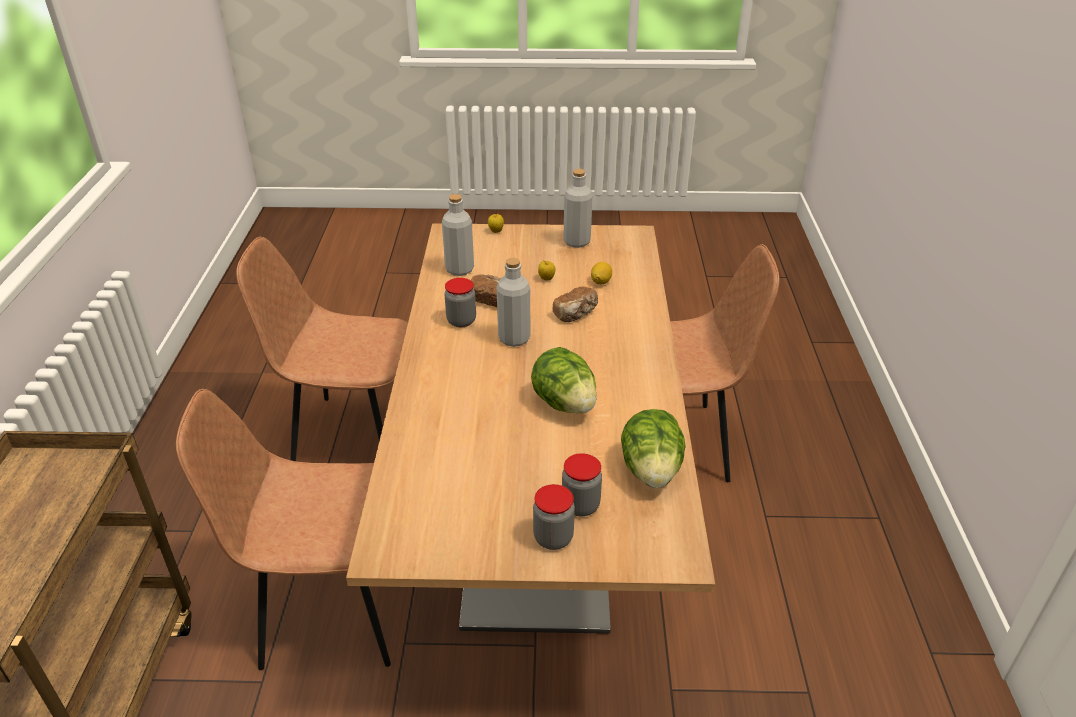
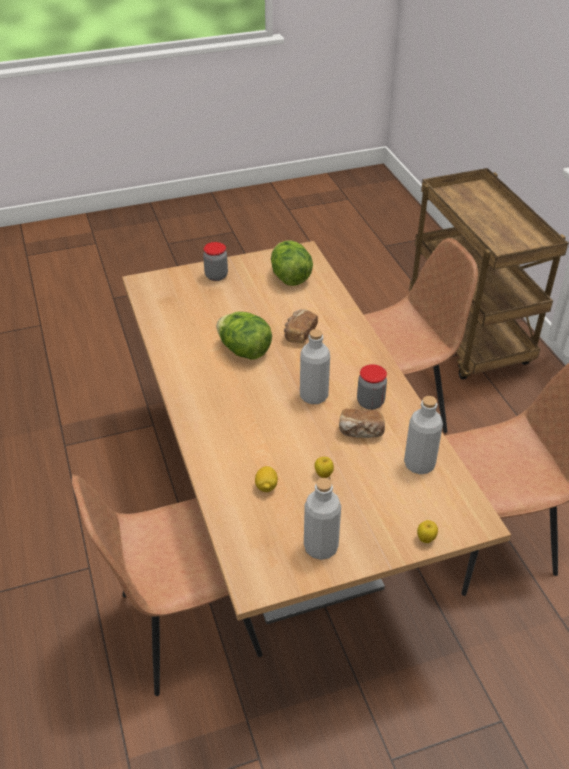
camera: 160 degrees right, 5 degrees up
(576, 314) = (272, 436): bread -> bread (299, 334)
(580, 505) = (207, 293): jar -> none
(651, 470) = (169, 321): lettuce -> lettuce (290, 278)

